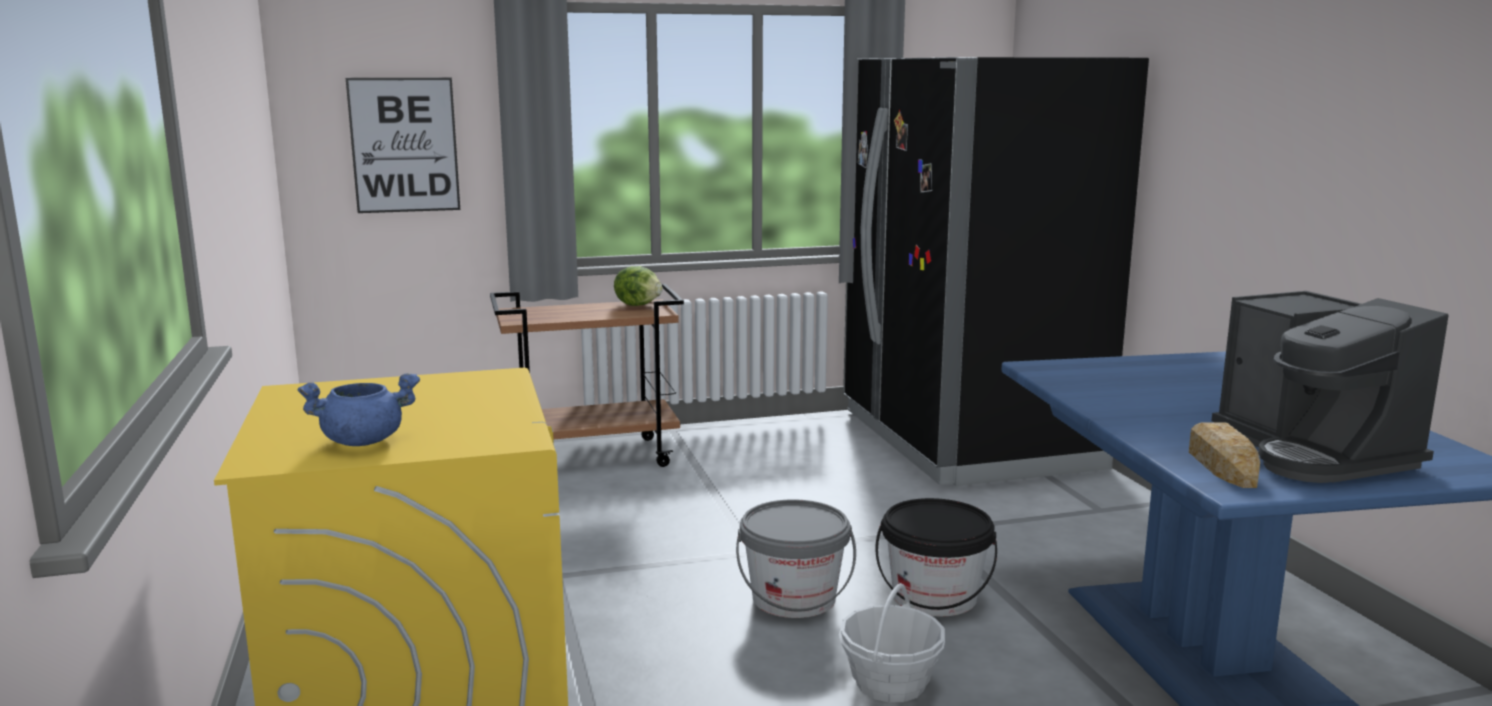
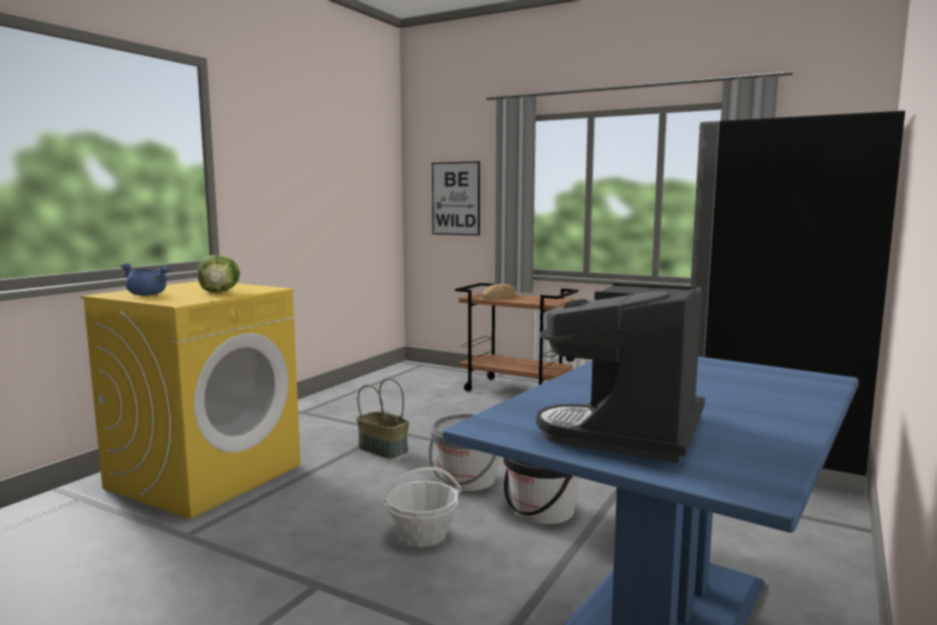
camera: 45 degrees right, 5 degrees down
(608, 605) = (384, 449): none -> basket
(639, 305) = (552, 299): lettuce -> lettuce (219, 292)
(1221, 464) = (533, 415): bread -> bread (499, 296)

